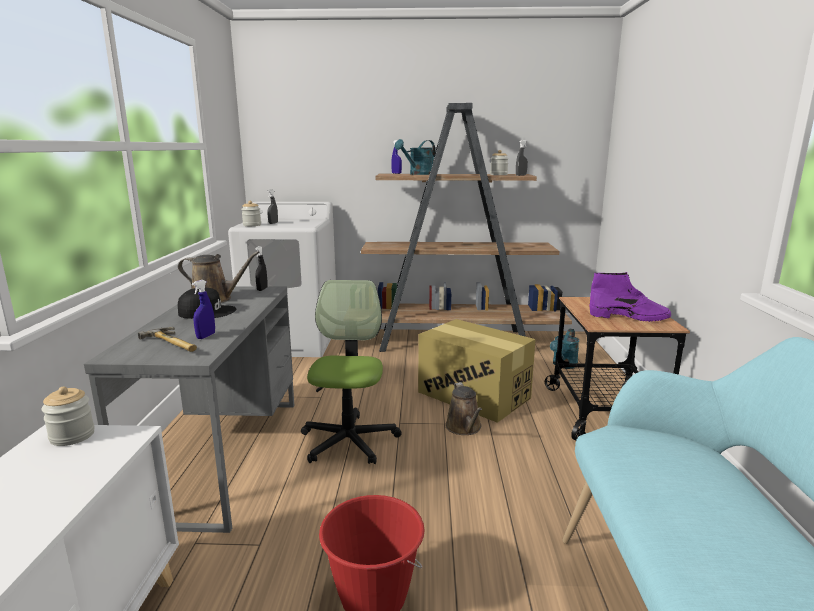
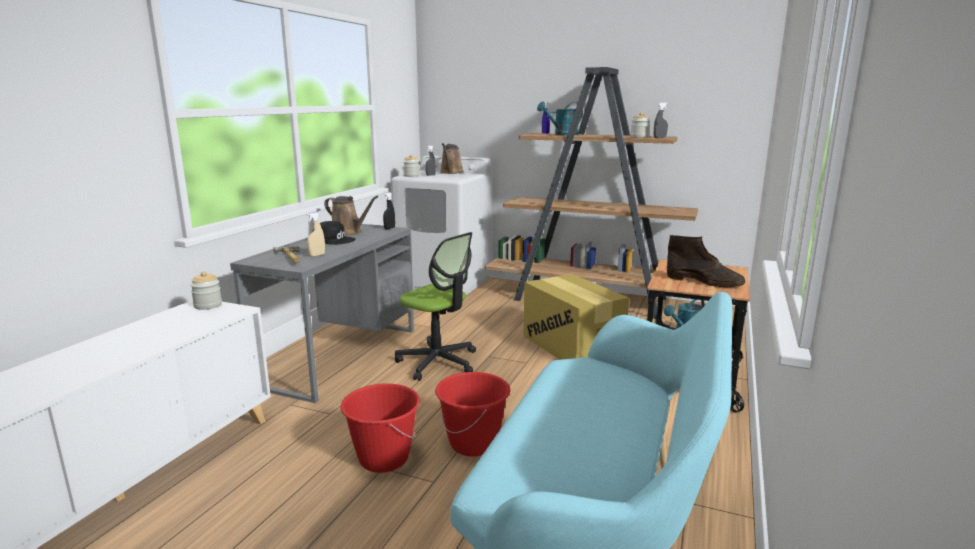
camera: 20 degrees right, 0 degrees up
(206, 336) = (317, 255): blue spray bottle -> beige spray bottle
(349, 441) = (438, 362): office chair -> office chair turned 105 degrees clockwise
(464, 428) = (541, 368): brown watering can -> brown watering can (451, 172)
(464, 545) = (473, 443): none -> red bucket
(629, 317) = (704, 282): purple boot -> brown boot

